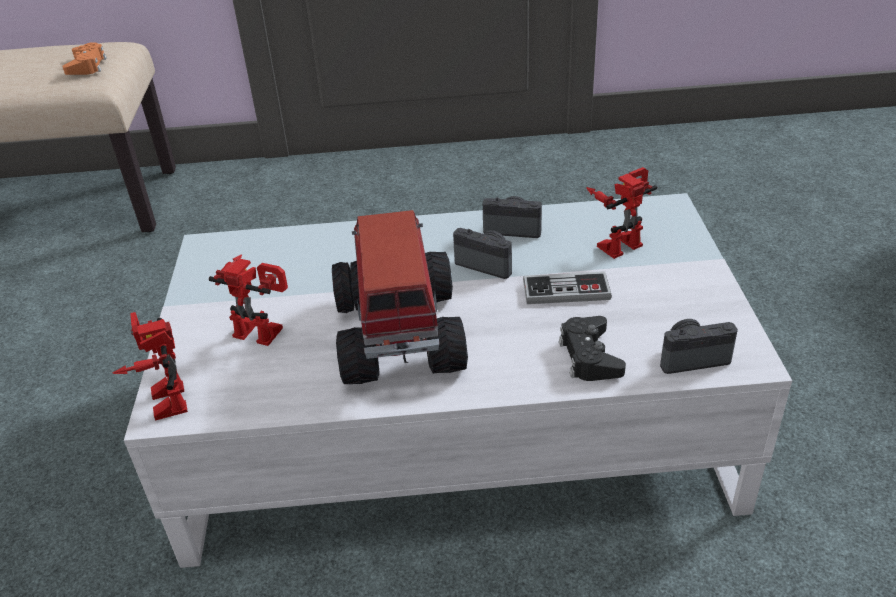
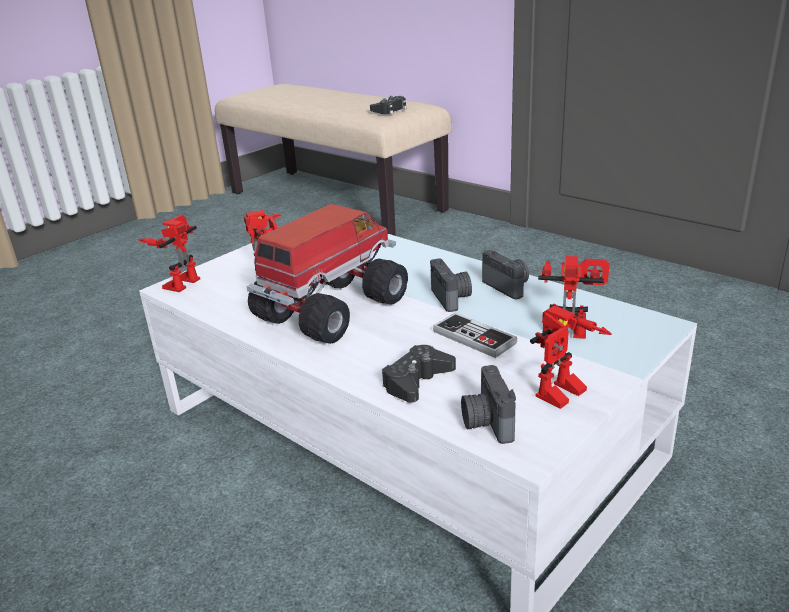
camera: 45 degrees right, 10 degrees down
(87, 66) = (389, 110): orange game controller -> black game controller
(691, 357) = (486, 422): camera -> camera turned 135 degrees counterclockwise
(704, 303) = (564, 397): none -> toy robot

